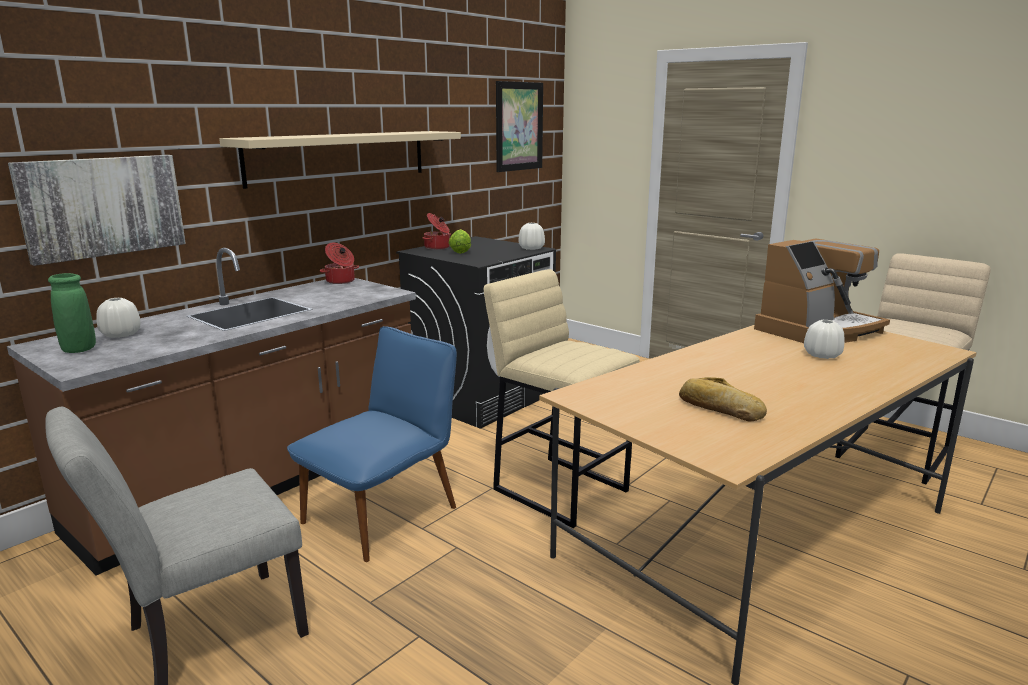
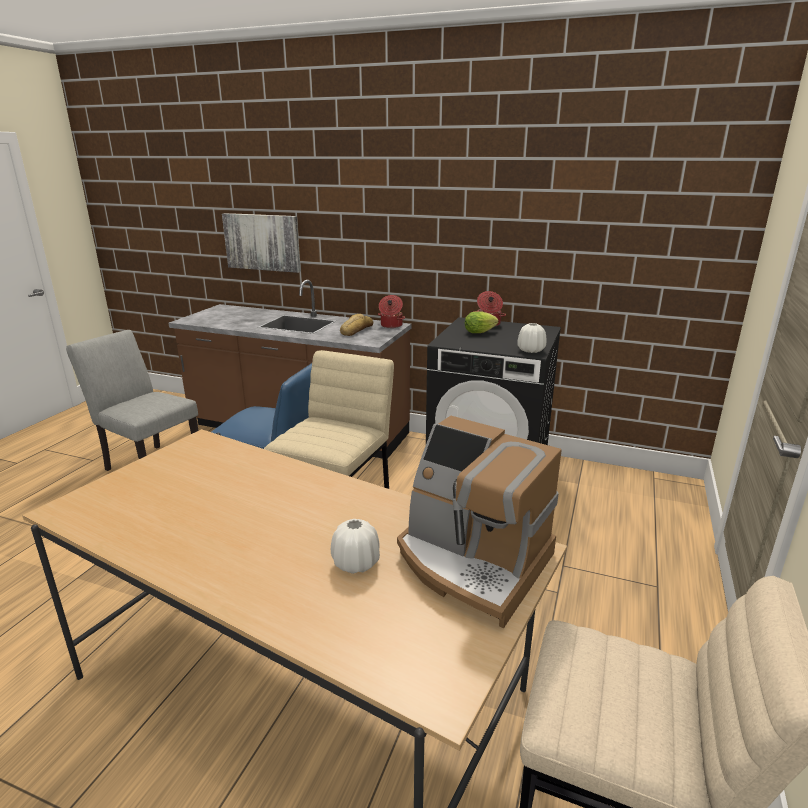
camera: 70 degrees right, 5 degrees up
(79, 349) = (215, 314): green vase -> none
(121, 334) = (242, 313): white vase -> none
(339, 157) = (417, 229): beige shelf -> none
(519, 126) = (663, 218): picture -> none
(719, 408) = (173, 501): bread -> bread (355, 330)

